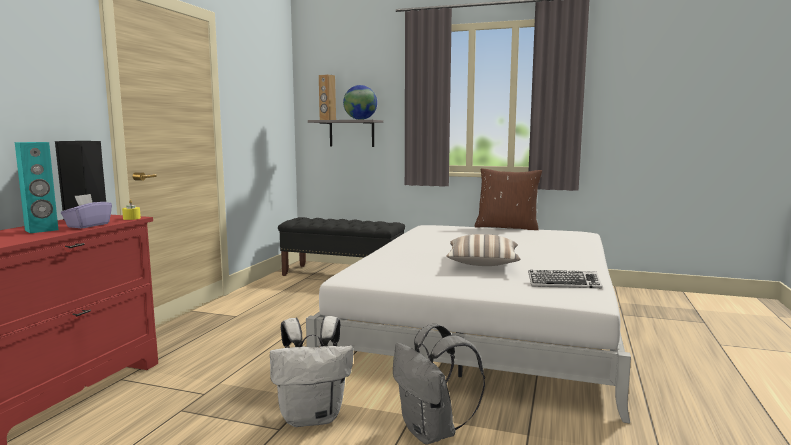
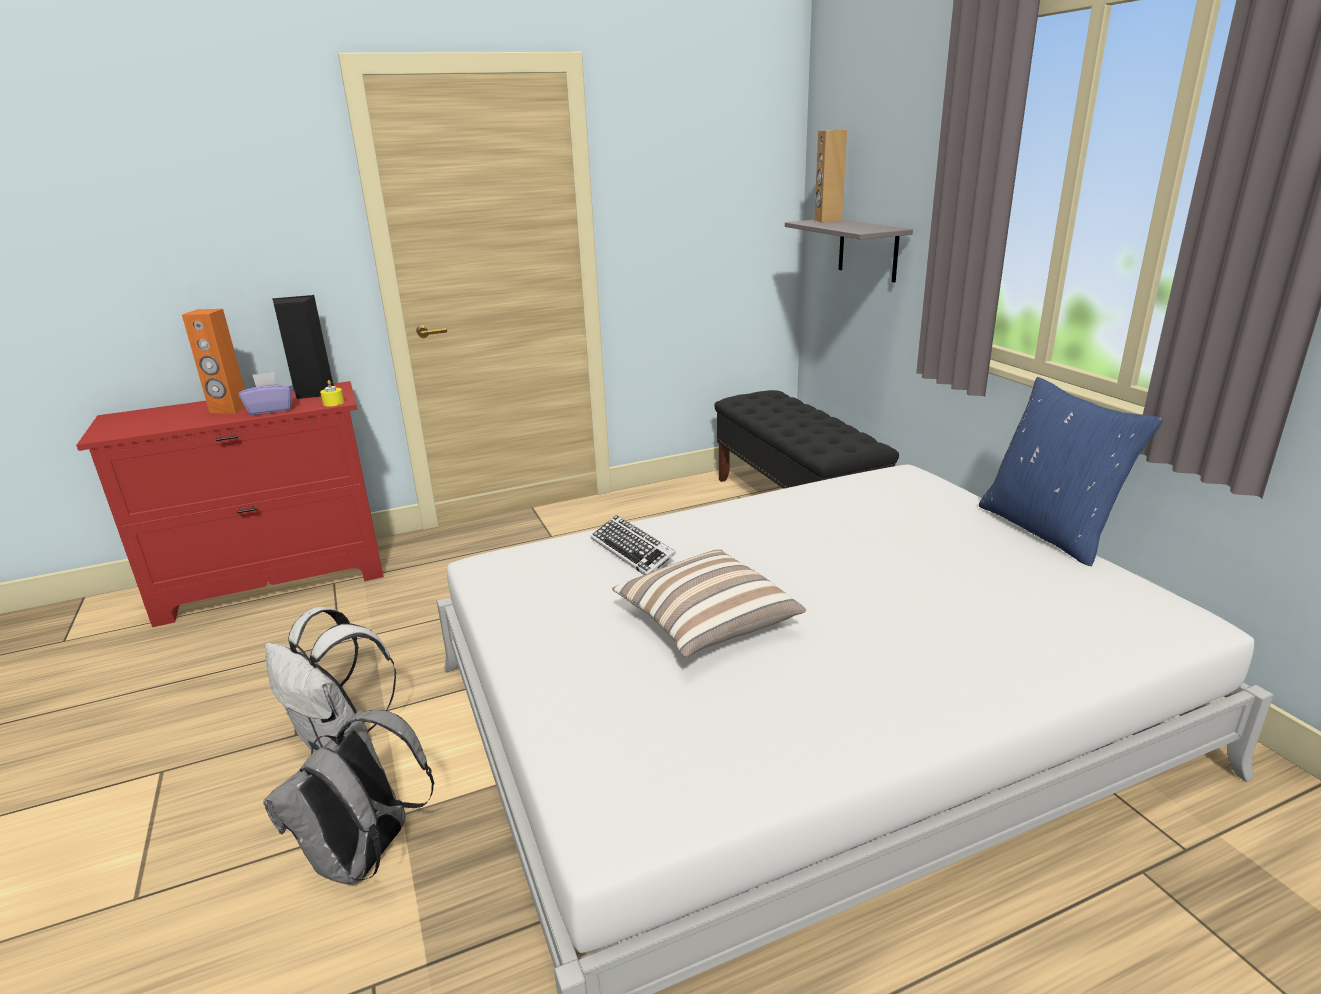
camera: 50 degrees right, 15 degrees up
(41, 230) = (229, 409): turquoise speaker -> orange speaker
(360, 119) = (862, 228): globe -> none
(507, 227) = (1049, 530): brown pillow -> blue pillow
(563, 284) = (691, 754): keyboard -> keyboard (632, 551)

